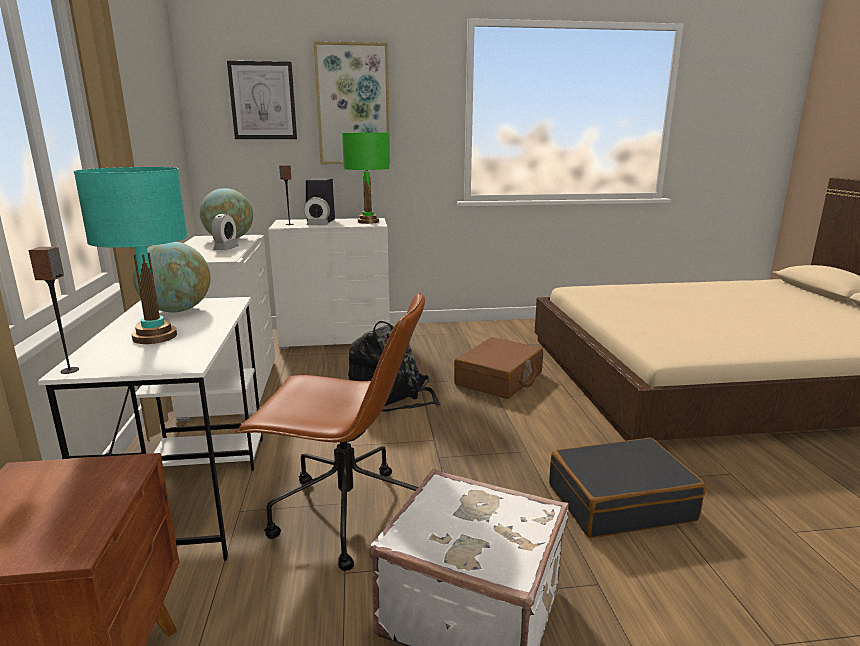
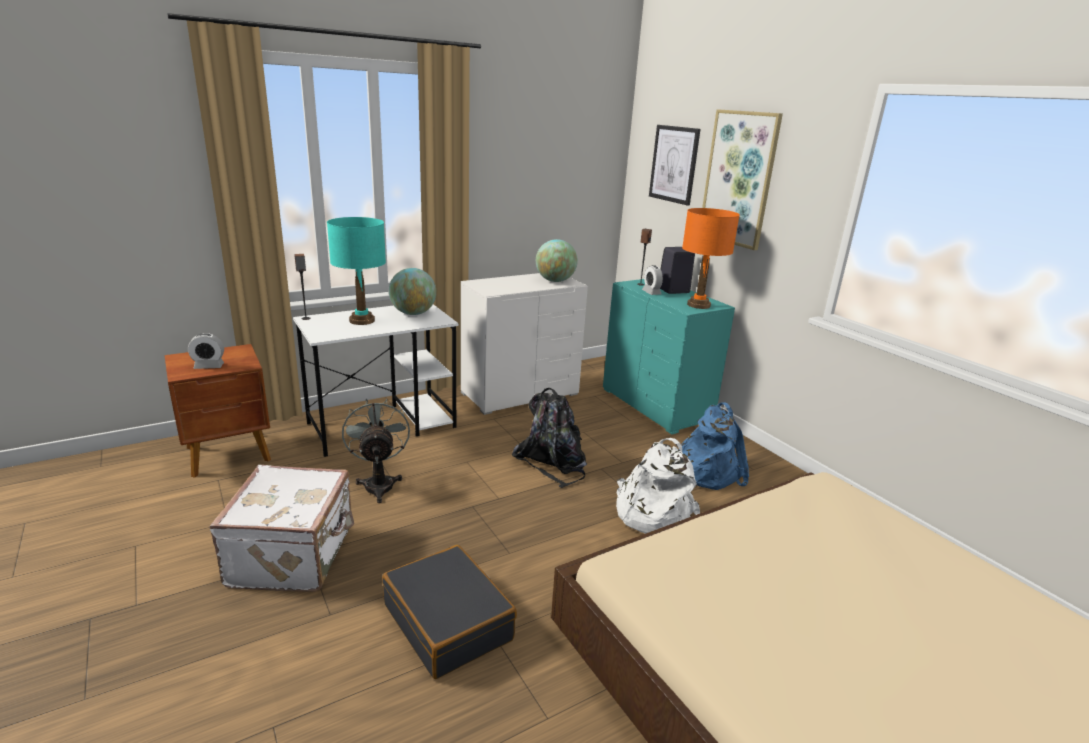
camera: 65 degrees right, 5 degrees up
(226, 249) = (521, 286): alarm clock -> alarm clock (209, 366)
(336, 337) = (657, 405): white dresser -> turquoise dresser
(344, 515) = (379, 483): brown office chair -> grey fan
(368, 222) = (699, 305): green table lamp -> orange table lamp
(453, 347) = (706, 471): none -> blue backpack
(499, 379) = (651, 514): brown suitcase -> white backpack

